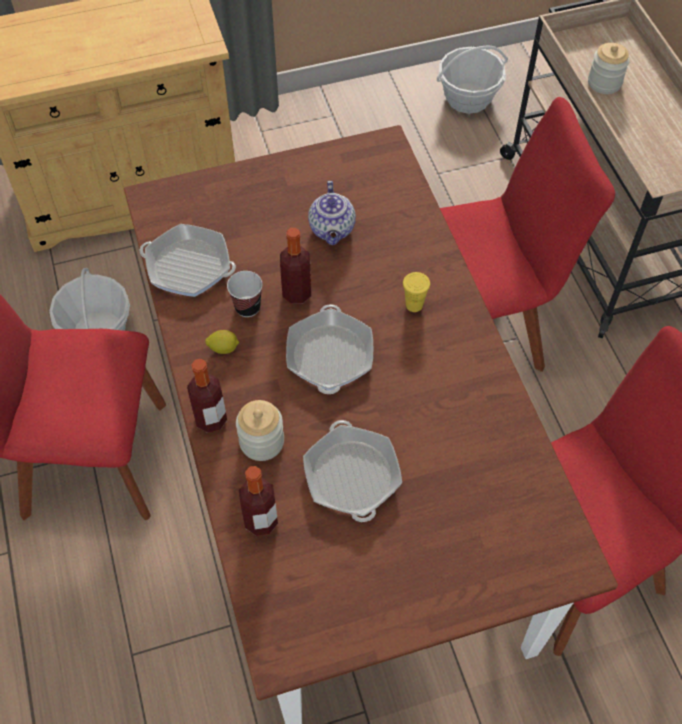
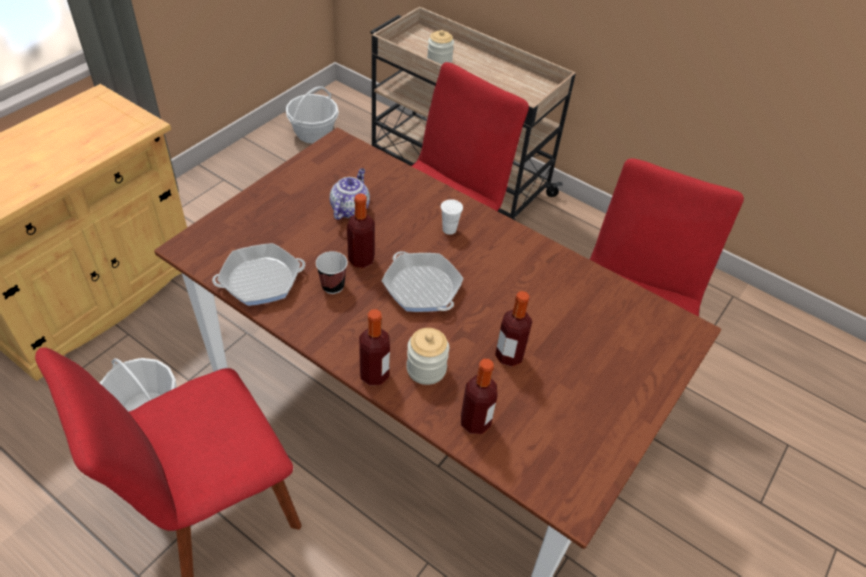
camera: 40 degrees left, 10 degrees down
(223, 348) = (339, 321): lemon -> none
(332, 230) = (350, 208): teapot -> teapot turned 120 degrees counterclockwise
(352, 476) = (509, 356): frying pan -> bottle
(414, 305) = (449, 229): yellow cup -> white cup

